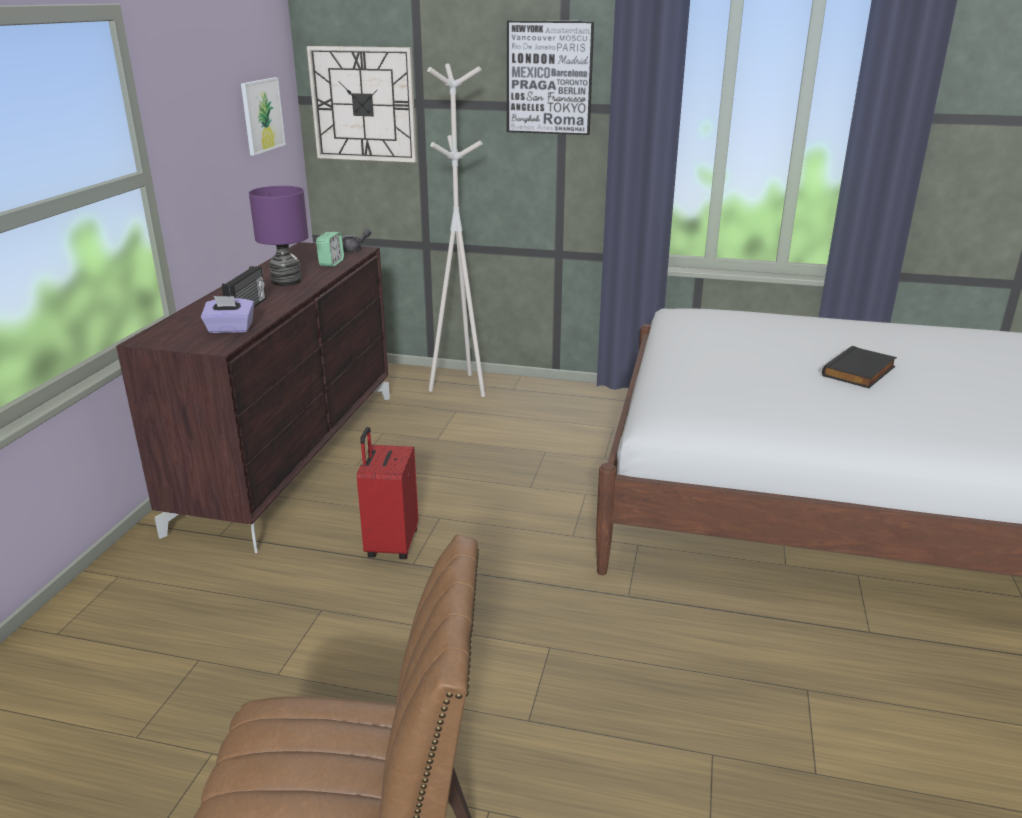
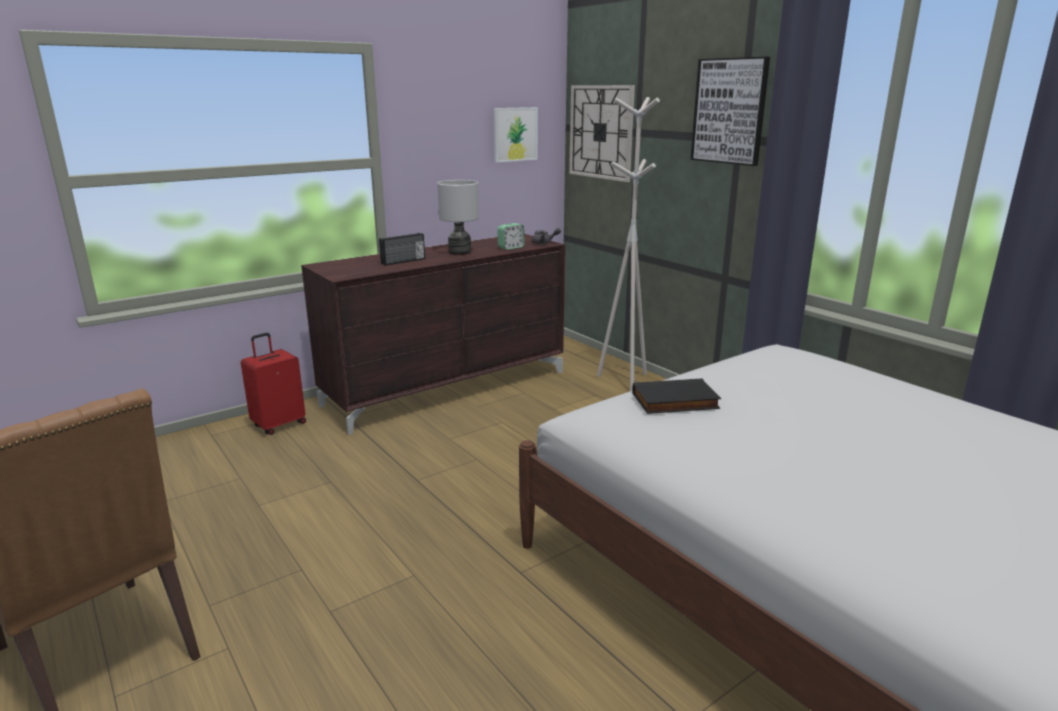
camera: 40 degrees right, 5 degrees down
(230, 329) = (368, 269): purple tissue box -> none
(286, 281) = (460, 252): purple table lamp -> grey table lamp
(390, 545) = (422, 462): red suitcase -> red suitcase (279, 425)
(860, 372) = (856, 444): black book -> black book (675, 402)

